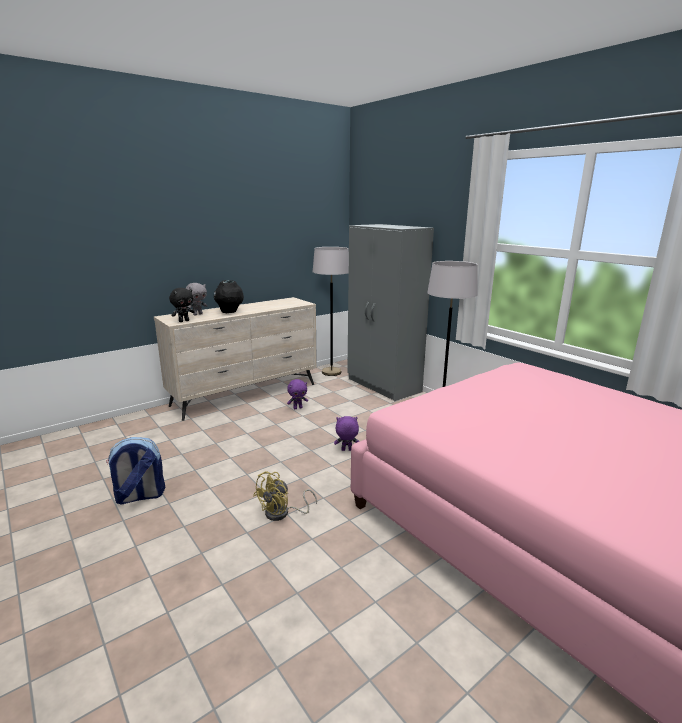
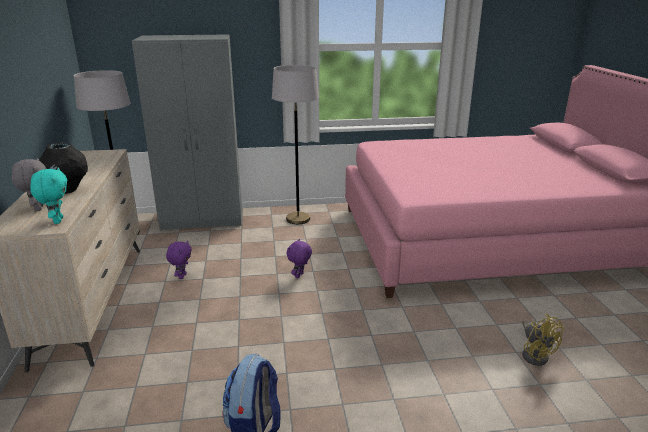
camera: 60 degrees left, 5 degrees up
(184, 321) = (57, 221): black plush toy -> turquoise plush toy
(282, 513) = (368, 337): yellow fan -> yellow fan (535, 354)

